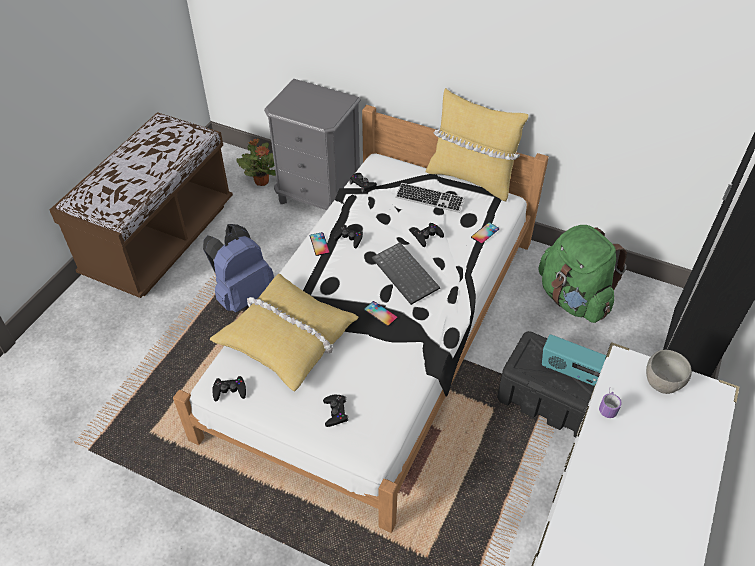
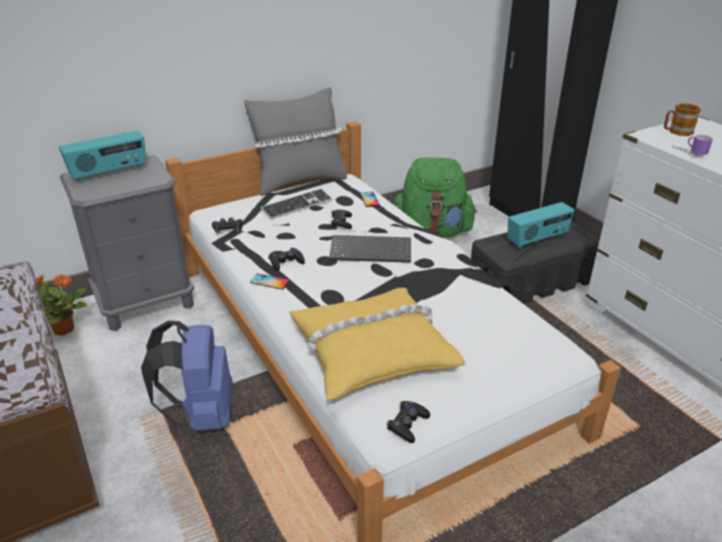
camera: 55 degrees left, 15 degrees down
(313, 96) = (109, 173): none -> radio
(335, 412) = (502, 358): black game controller -> none
(380, 313) = (403, 282): phone -> none
(471, 178) = (299, 181): yellow pillow -> grey pillow
(661, 382) = (676, 132): grey bowl -> mug

